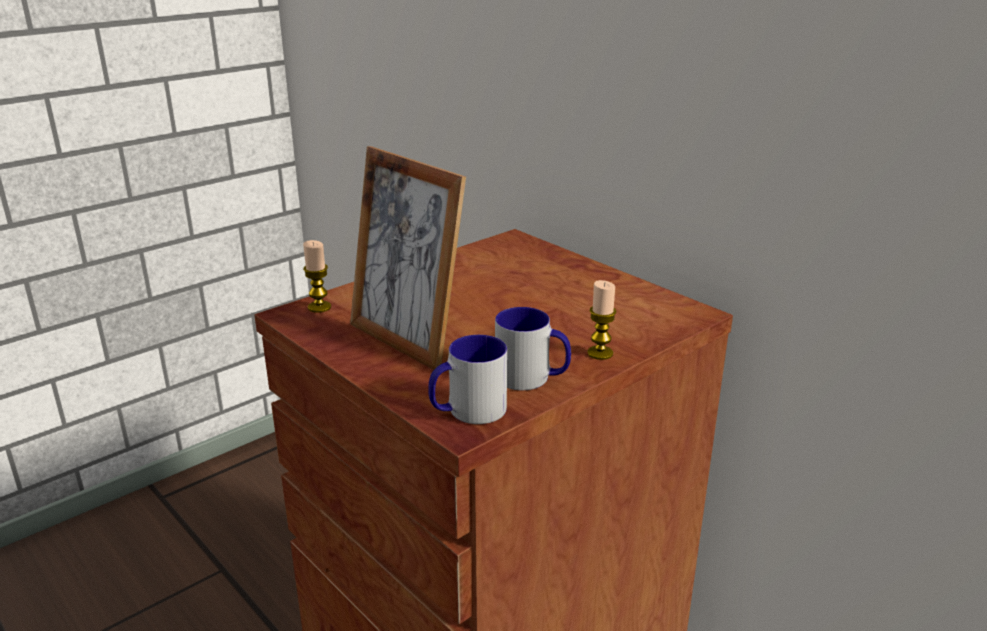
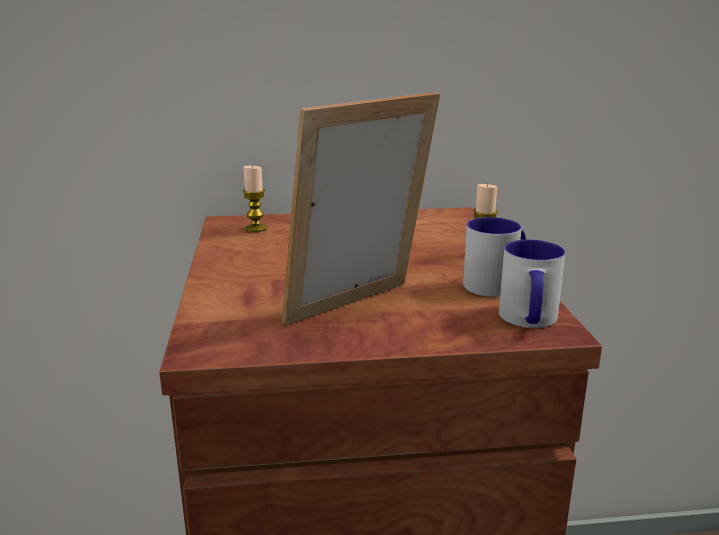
camera: 55 degrees left, 5 degrees down
(319, 307) = (213, 330): candle -> candle (256, 228)
(407, 340) = (359, 309): picture frame -> picture frame turned 150 degrees clockwise

